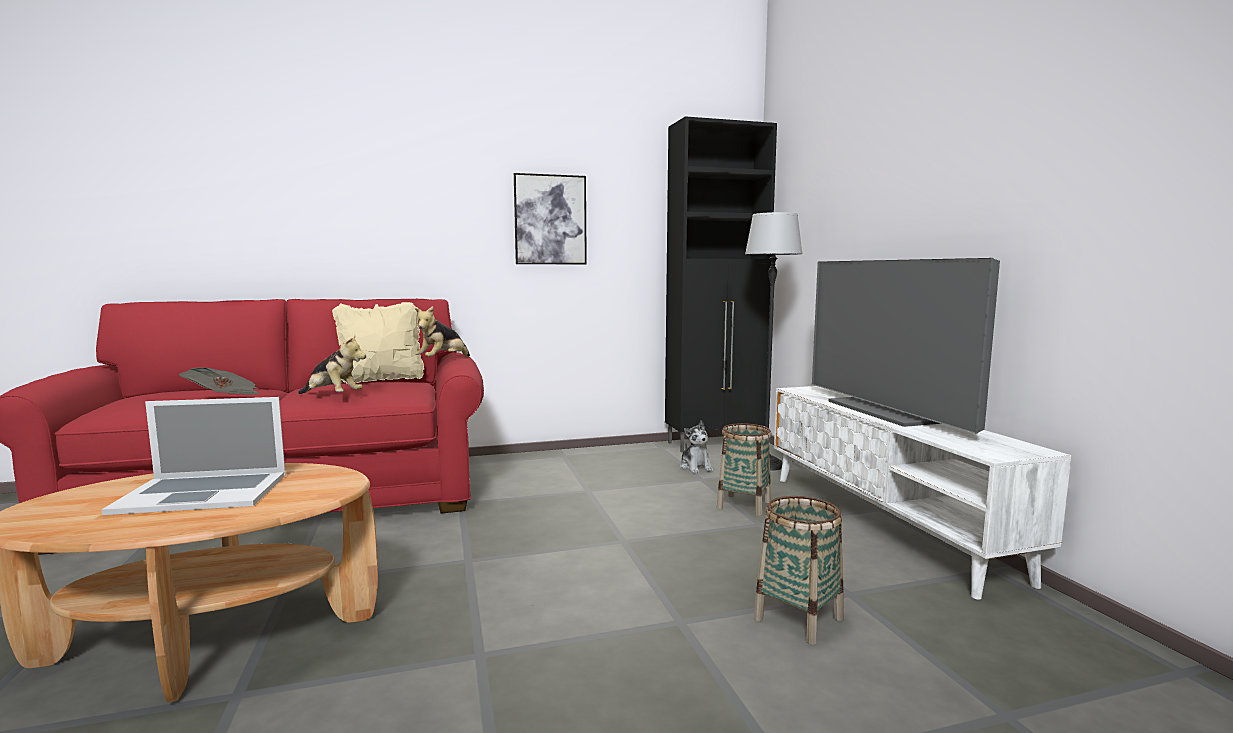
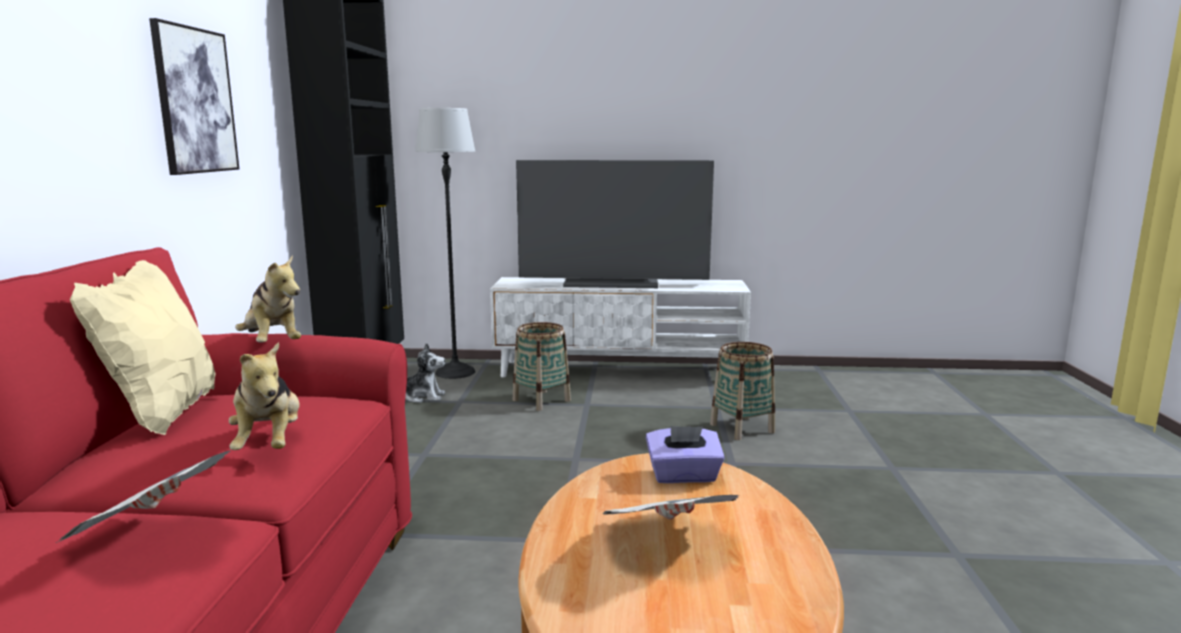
camera: 70 degrees left, 5 degrees up
(203, 493) = (667, 540): laptop -> newspaper
(312, 488) = (683, 476): none -> purple tissue box
(332, 396) = (270, 444): plush toy -> plush toy turned 120 degrees clockwise

